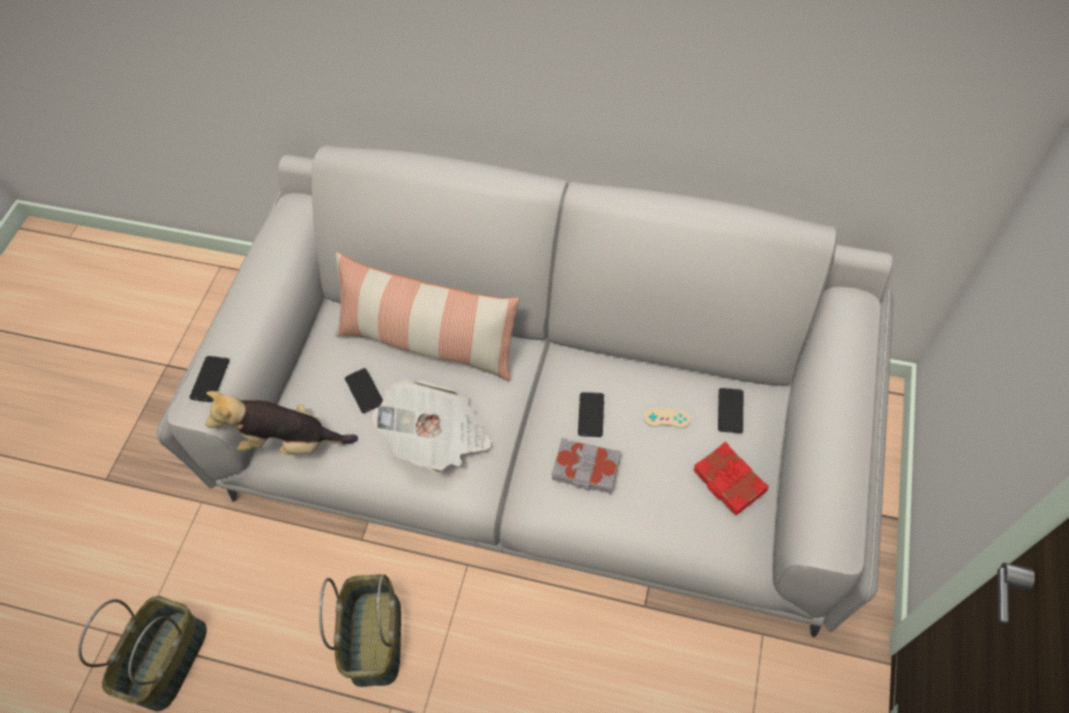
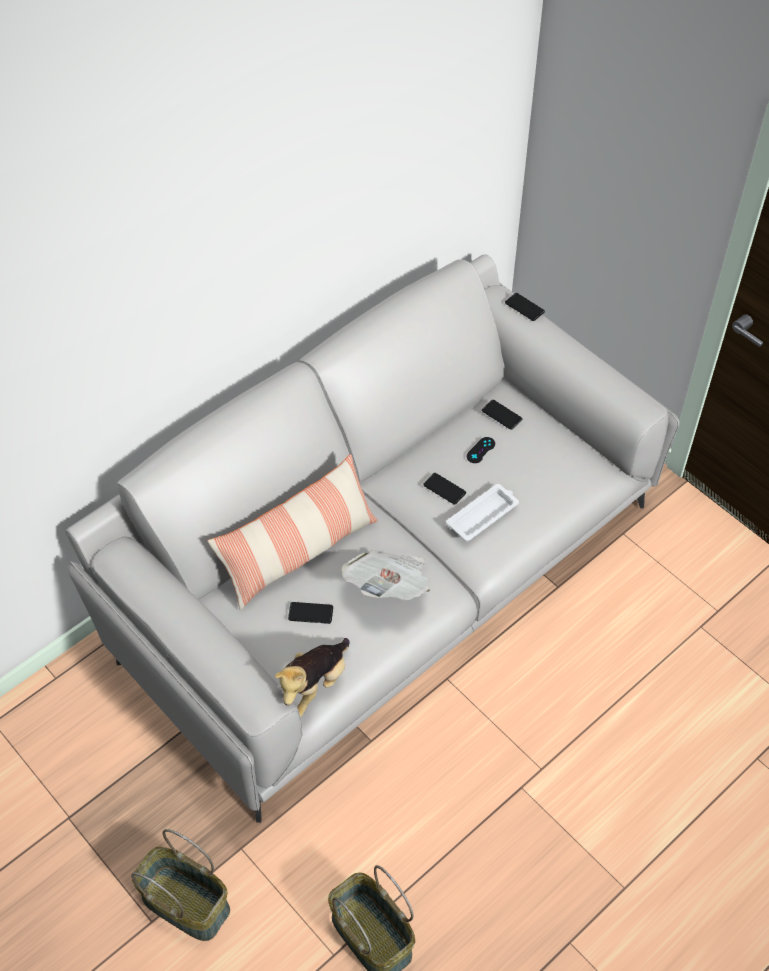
camera: 60 degrees left, 5 degrees down
(210, 379) = (244, 686): phone -> phone (524, 307)
(377, 639) = (462, 770): basket -> basket (187, 903)
(586, 469) = (483, 515): grey book -> white tray
(666, 418) = (480, 450): beige game controller -> black game controller
(728, 482) = (550, 447): red book -> none

